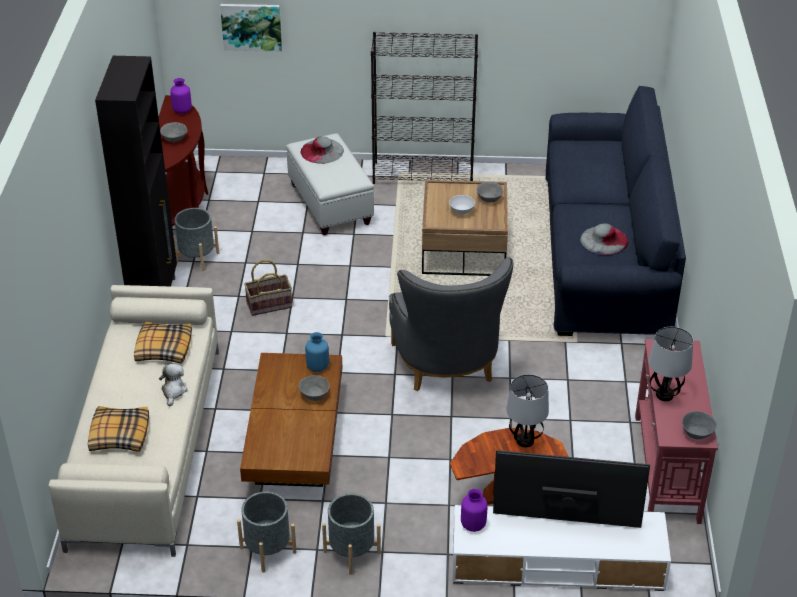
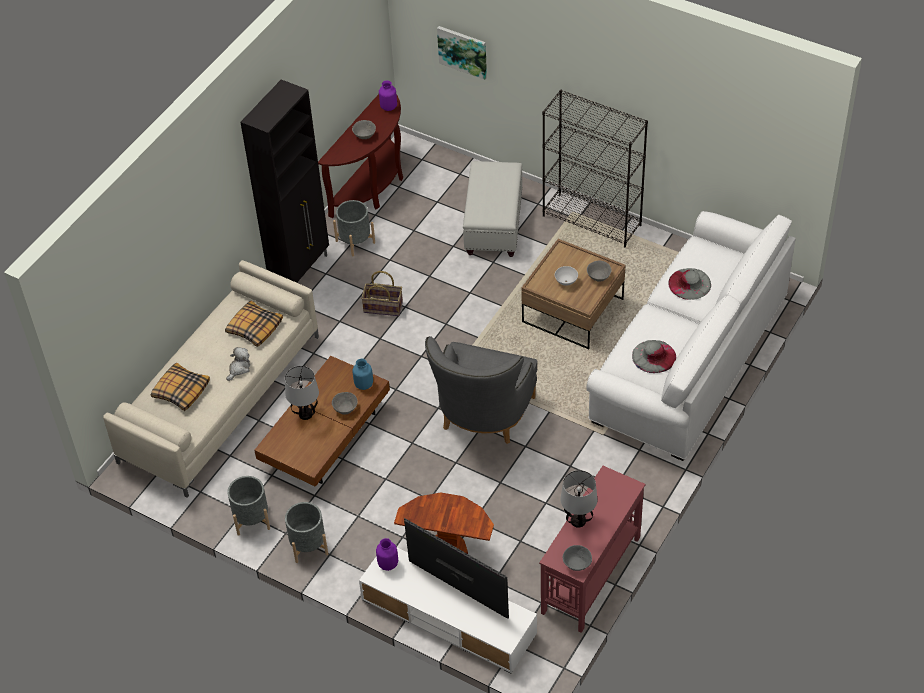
camera: 30 degrees right, 10 degrees up
(322, 151) = (494, 178): grey hat -> grey hat (689, 284)
(524, 441) = (465, 512): table lamp -> table lamp (305, 414)
(604, 255) = (689, 359): blue sofa -> white sofa

